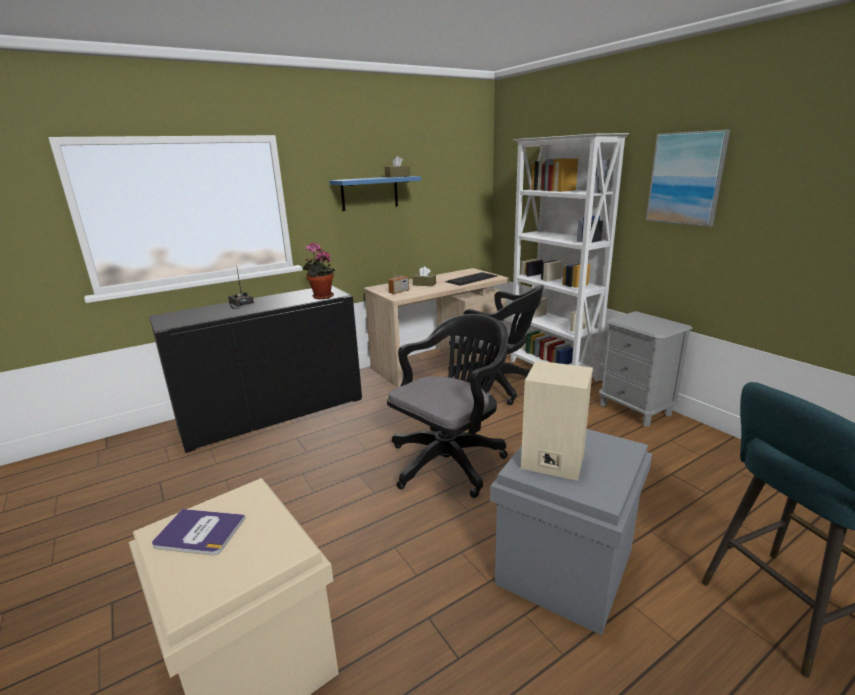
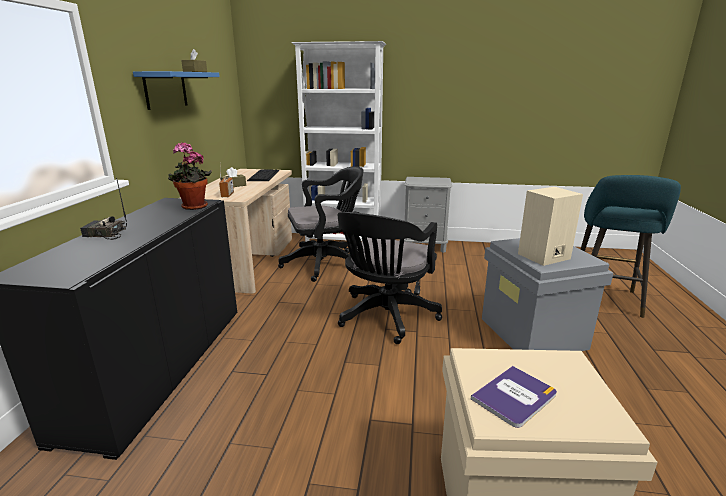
camera: 50 degrees left, 0 degrees up
(451, 459) = (385, 318): black office chair -> black office chair turned 150 degrees counterclockwise
(686, 178) = (433, 77): picture -> none

